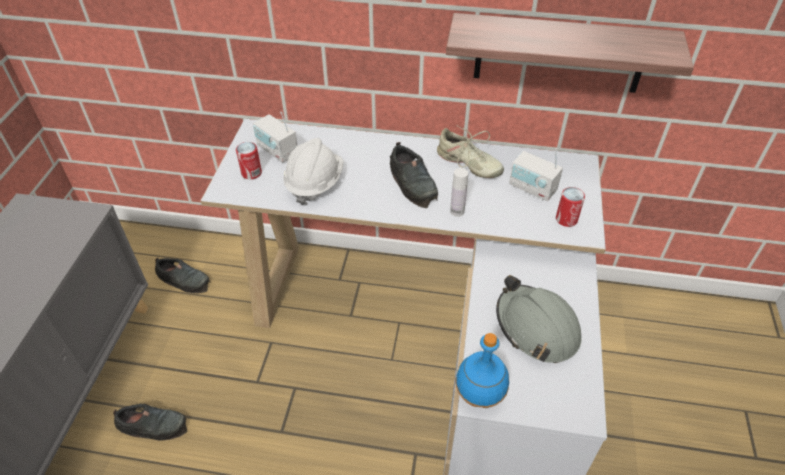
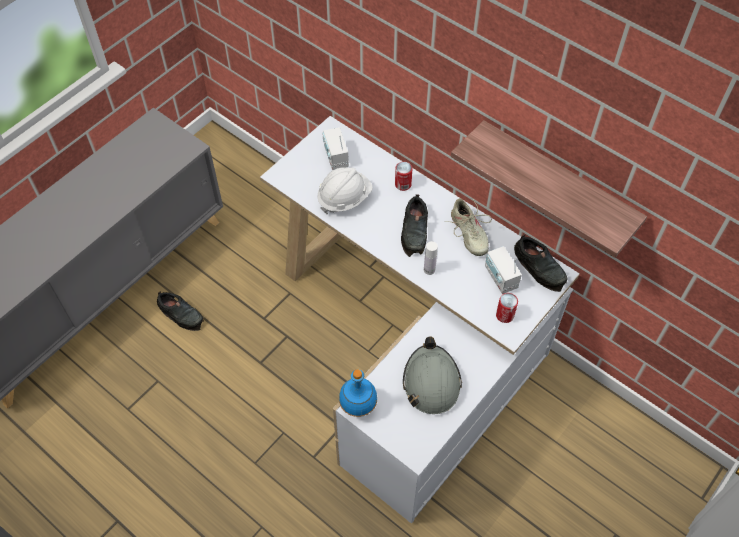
camera: 30 degrees right, 10 degrees up
(184, 279) = (255, 210): black shoe -> black shoe (540, 267)
(251, 173) = (306, 169): can -> can (403, 184)

